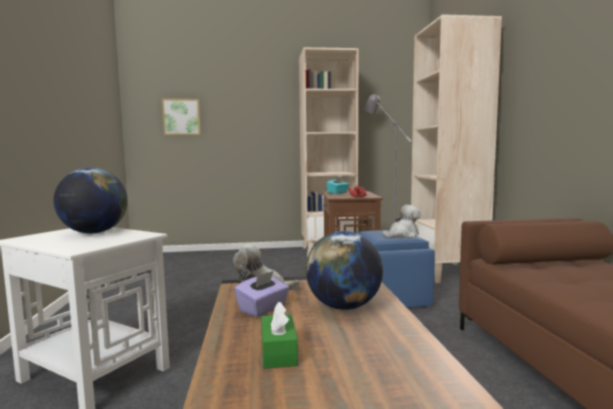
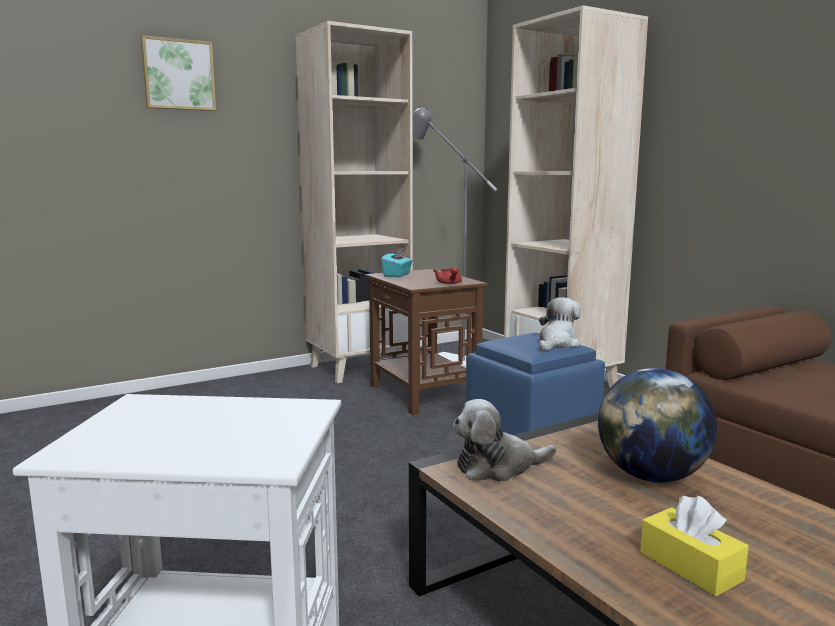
camera: 25 degrees left, 5 degrees up
(94, 233) = (197, 415): globe -> none
(182, 117) = (72, 134): picture -> picture (178, 75)
(263, 309) = (558, 502): purple tissue box -> none
(278, 351) = (690, 566): green tissue box -> yellow tissue box

